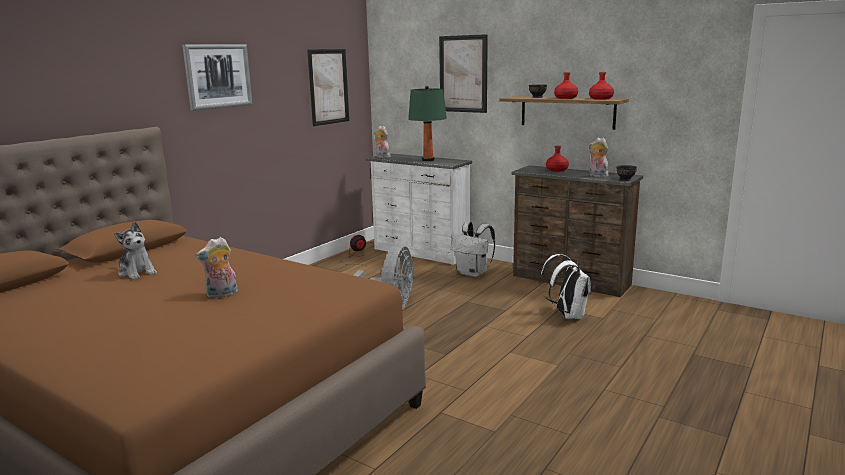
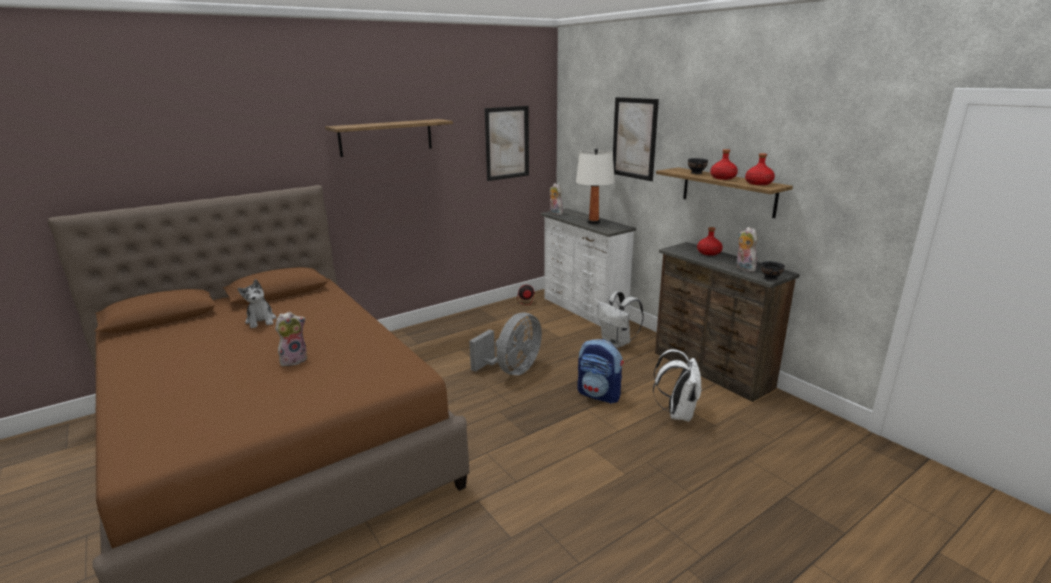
camera: 20 degrees right, 5 degrees up
(218, 76) = (386, 137): picture -> shelf
(221, 295) = (294, 360): plush toy -> plush toy turned 150 degrees clockwise
(428, 160) = (593, 222): green table lamp -> white table lamp
(488, 313) = (599, 394): none -> backpack

